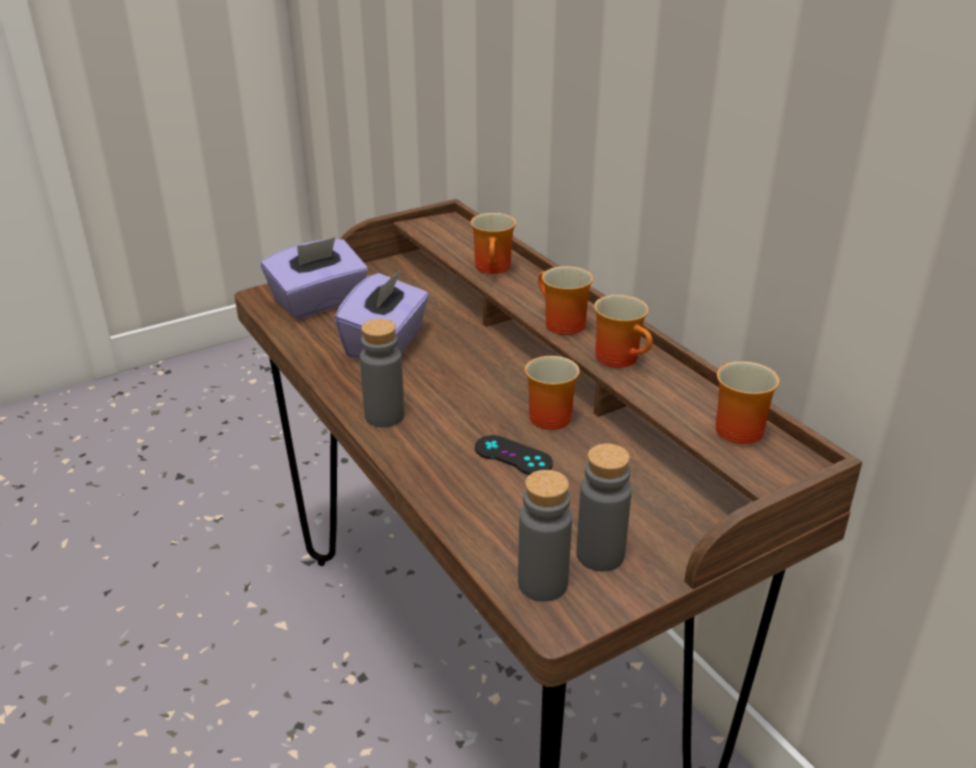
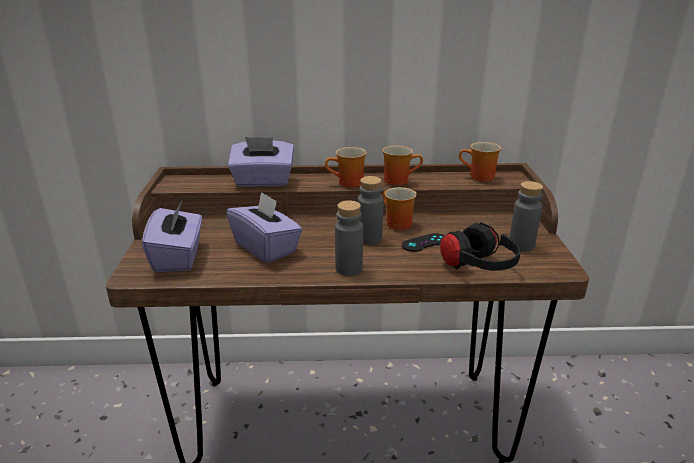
camera: 60 degrees left, 5 degrees down
(479, 524) = (477, 268): none -> black headphones
(495, 268) = (263, 181): mug -> purple tissue box
(542, 583) = (535, 265): grey bottle -> grey bottle (369, 239)

